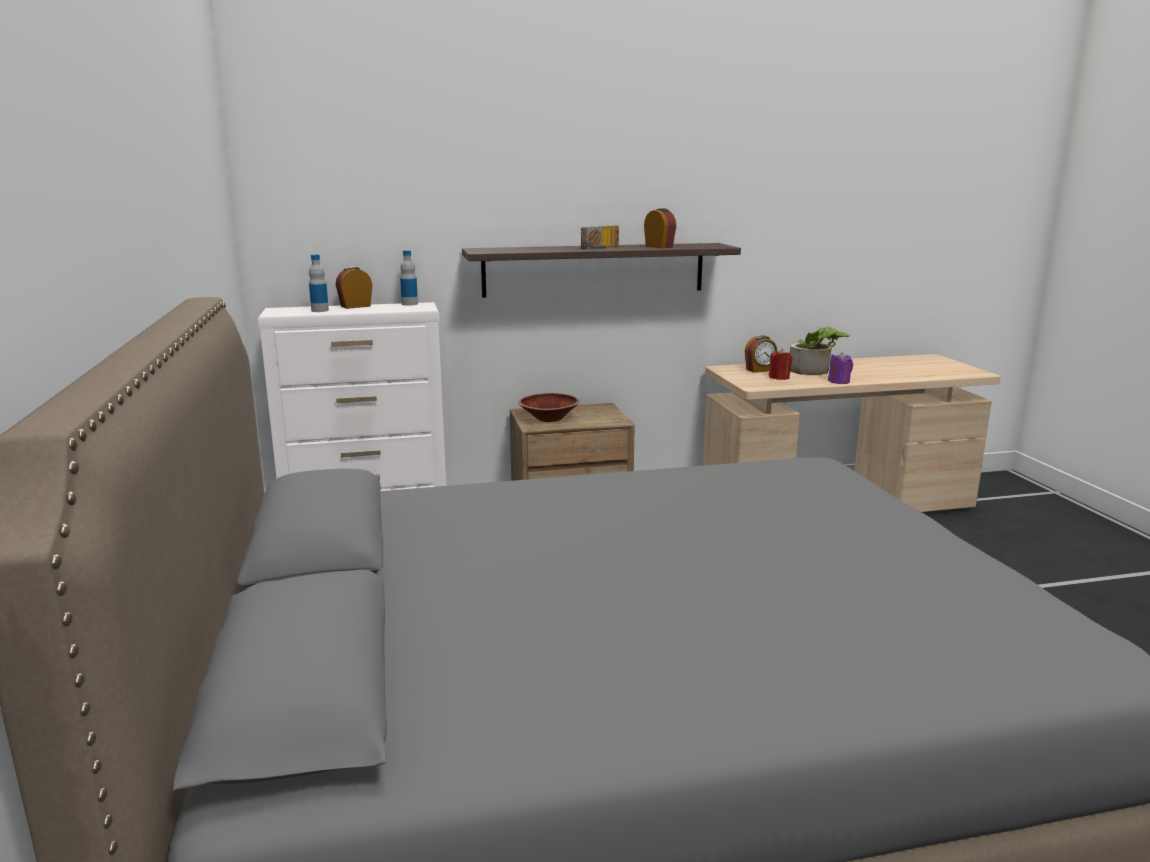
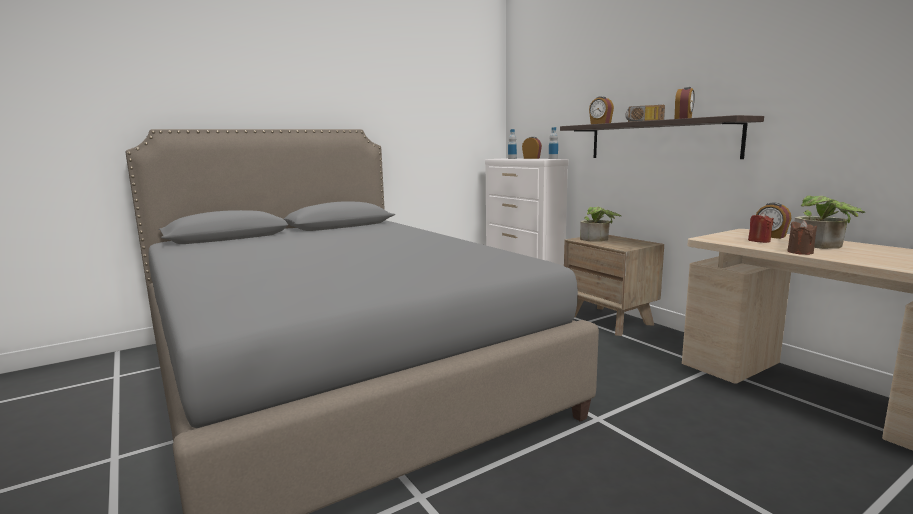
camera: 70 degrees right, 5 degrees down
(536, 250) = (600, 123): none -> alarm clock
(549, 419) = (597, 239): brown bowl -> potted plant
(839, 381) = (800, 252): purple candle -> brown candle

